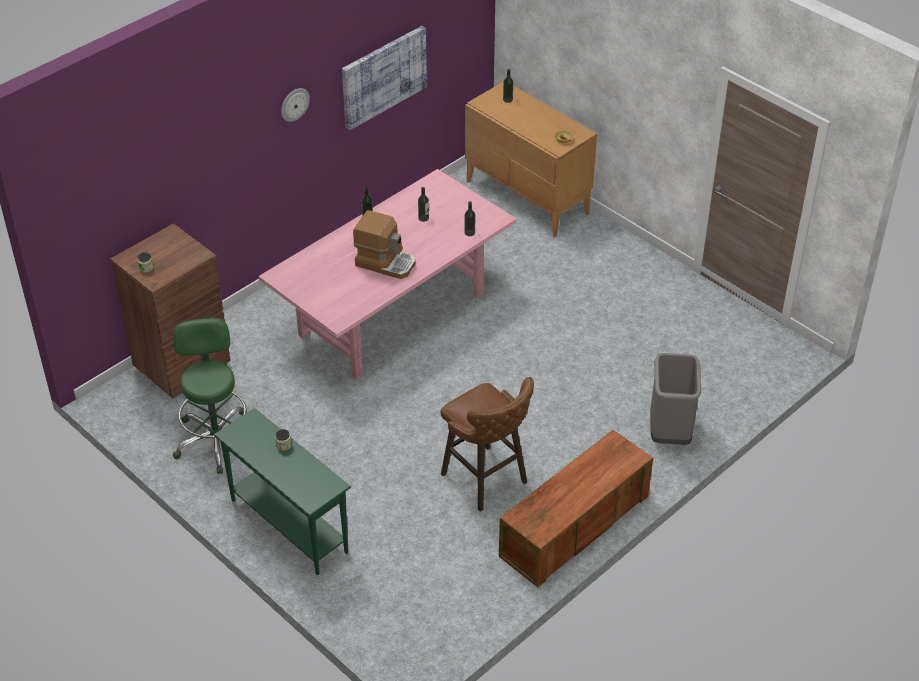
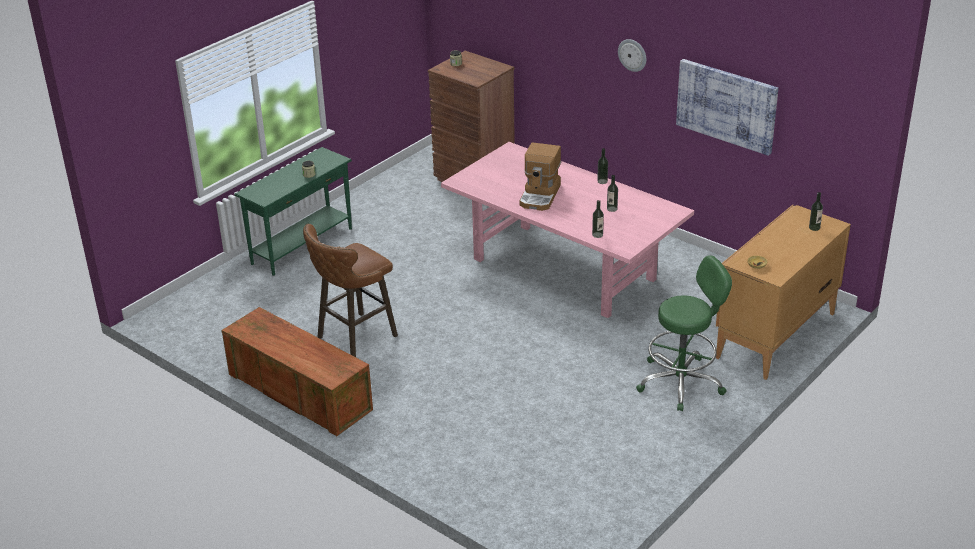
camera: 85 degrees right, 10 degrees down
(216, 439) = (394, 204): green stool -> green stool (681, 382)
(670, 432) = (426, 449): grey trash can -> none

